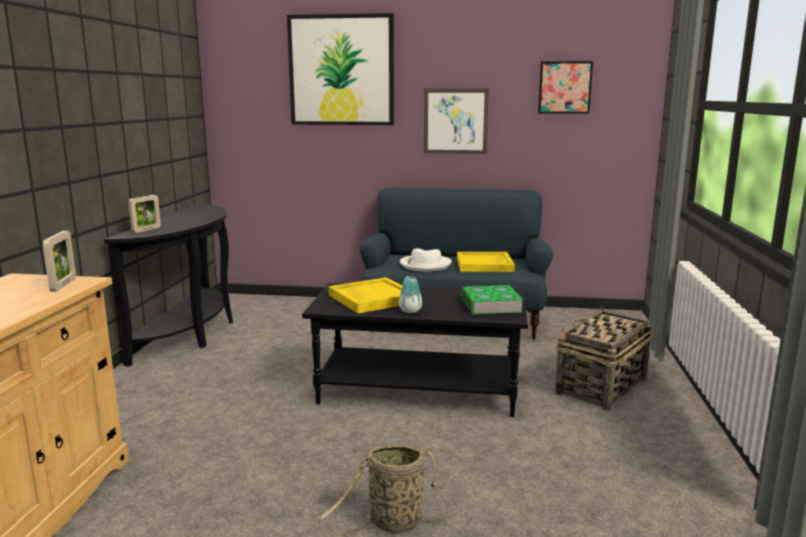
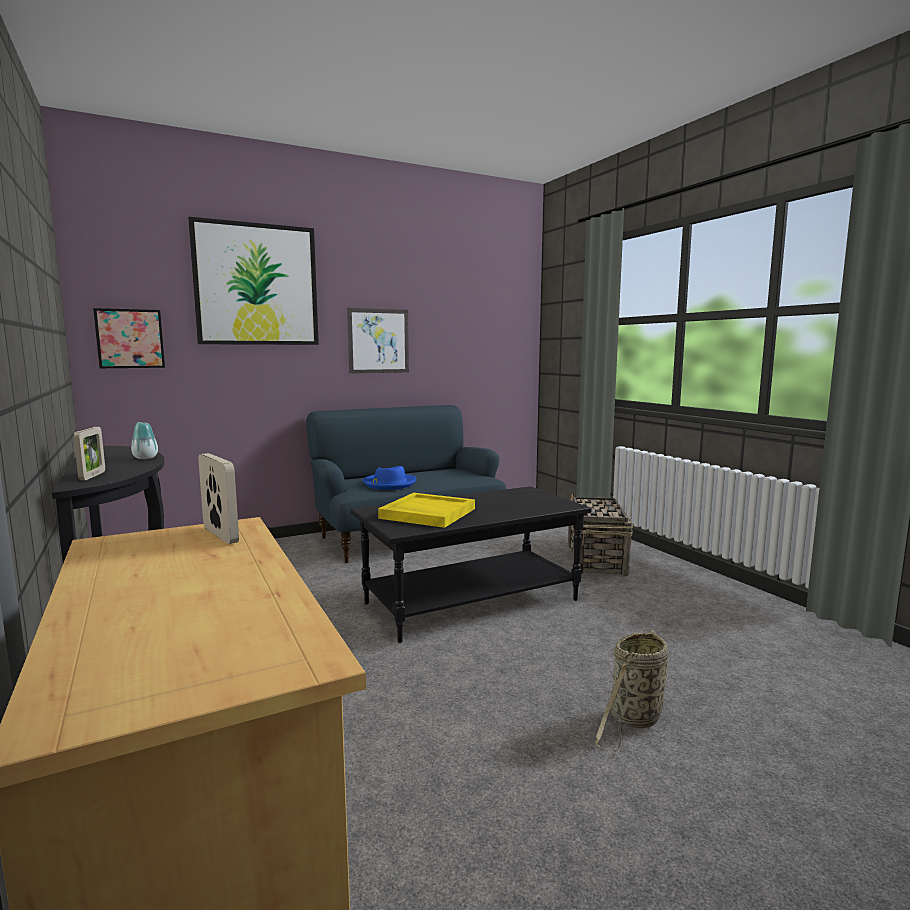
camera: 35 degrees left, 5 degrees down
(410, 311) = (485, 516): vase -> vase (145, 458)
(425, 265) = (389, 484): white hat -> blue hat
(485, 265) = (439, 476): yellow tray -> none
(491, 305) = (536, 500): book -> none
(565, 87) = (470, 311): picture -> picture (130, 338)

